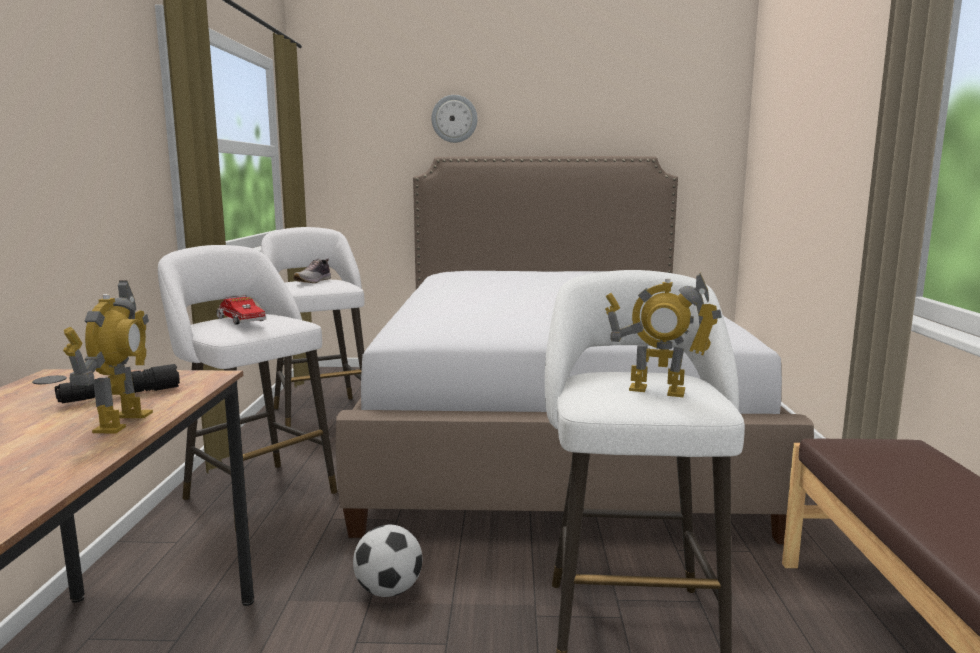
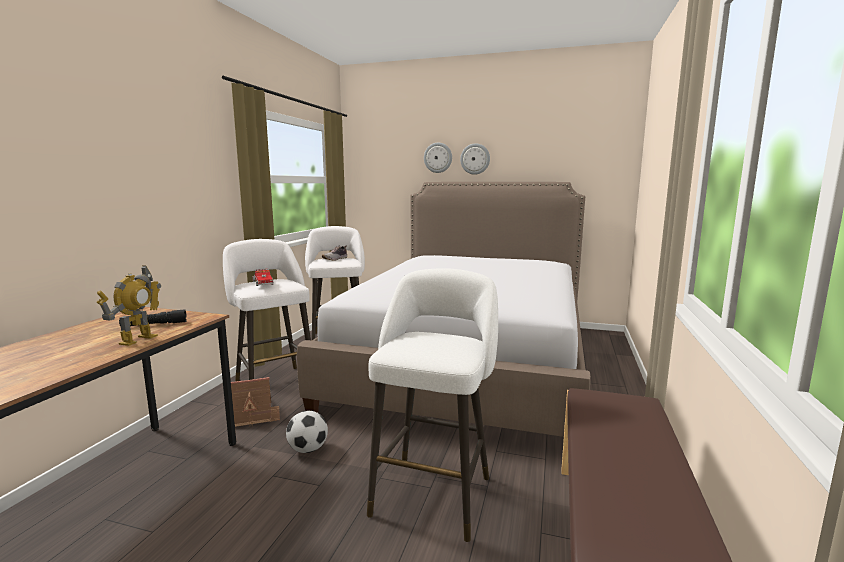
camera: 15 degrees right, 0 degrees up
(257, 552) = (254, 416): none -> toy house
(513, 121) = (475, 159): none -> wall clock
(657, 390) = (435, 347): toy robot -> none

